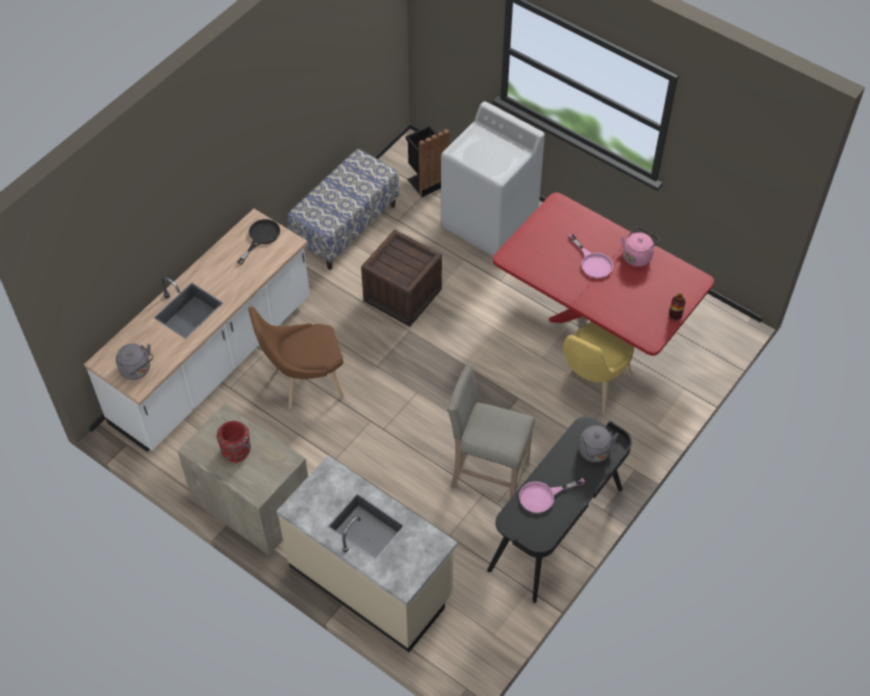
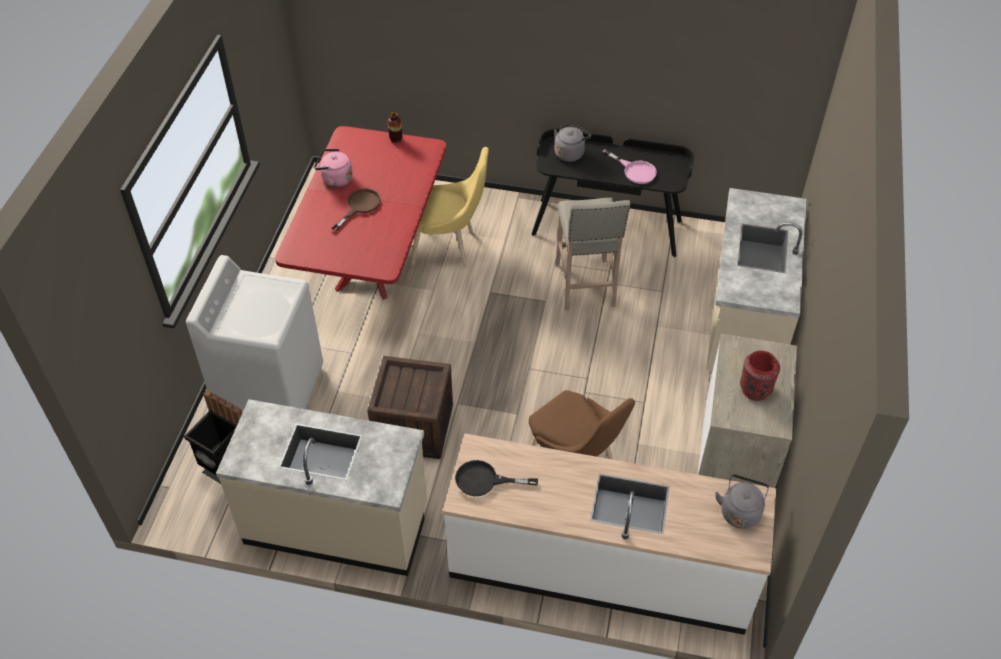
camera: 115 degrees left, 5 degrees down
(345, 226) = (337, 524): bench -> beige counter
(593, 262) = (360, 206): pink frying pan -> brown frying pan

